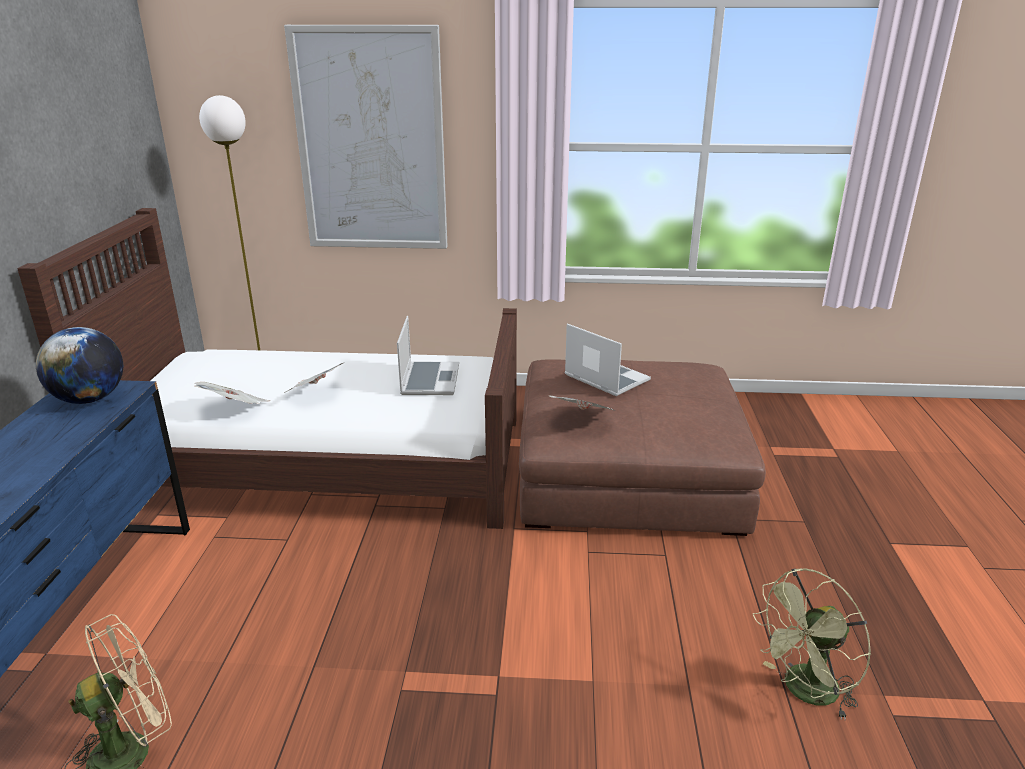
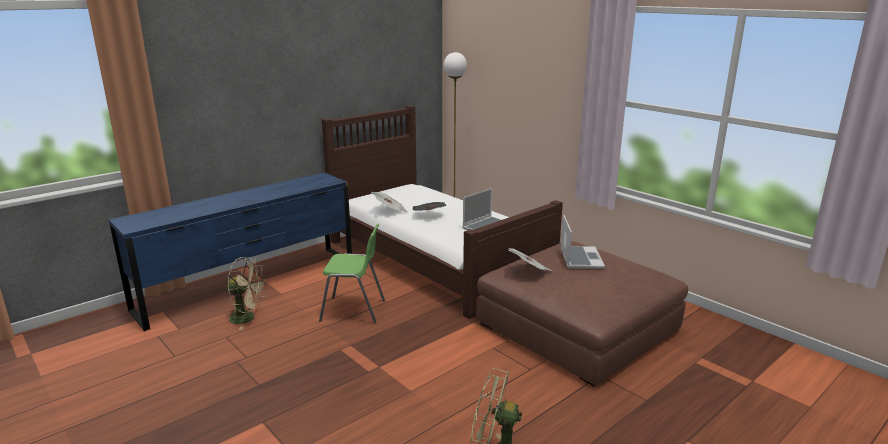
camera: 45 degrees right, 5 degrees down
(90, 399) = (318, 181): globe -> none
(322, 611) = (354, 310): none -> green chair
(371, 142) = (526, 86): picture -> none

